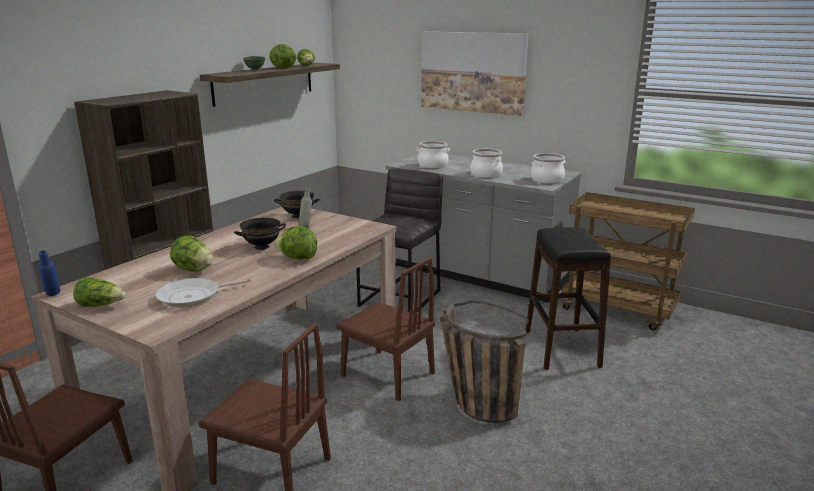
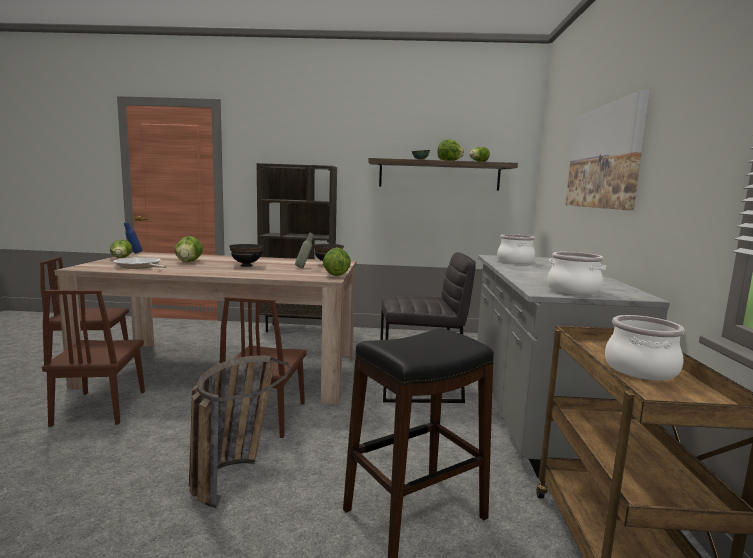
camera: 60 degrees right, 10 degrees down
(297, 258) = (229, 272): lettuce -> lettuce (336, 275)
(486, 174) = (529, 274): cooking pot -> cooking pot (641, 370)

